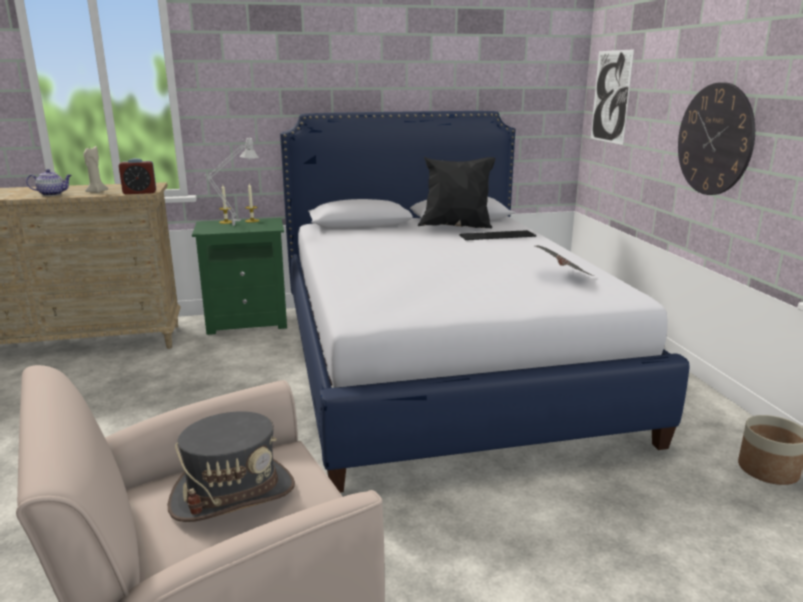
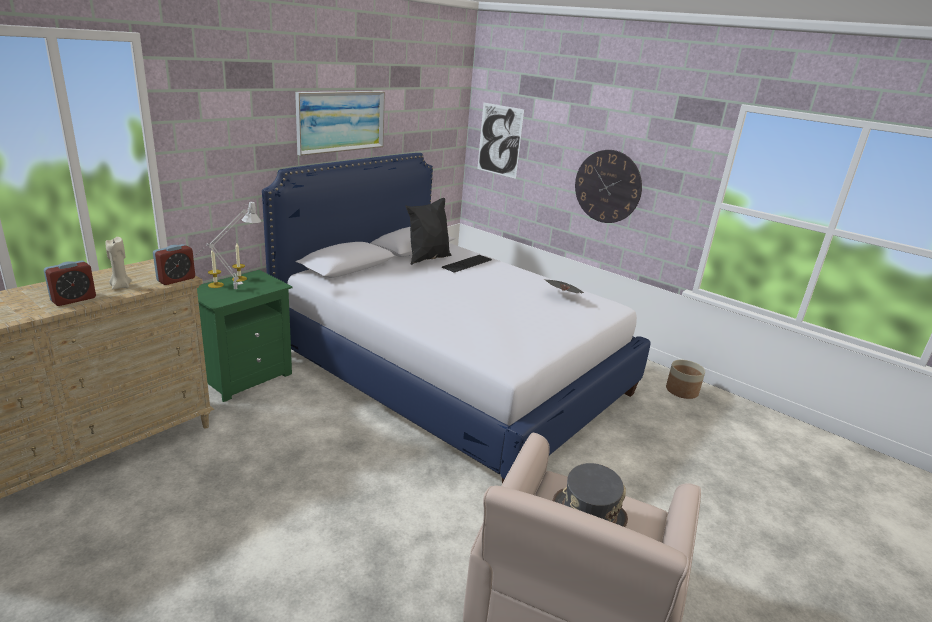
camera: 40 degrees left, 5 degrees up
(52, 194) = (73, 299): teapot -> alarm clock
(386, 69) = (341, 121): none -> picture

